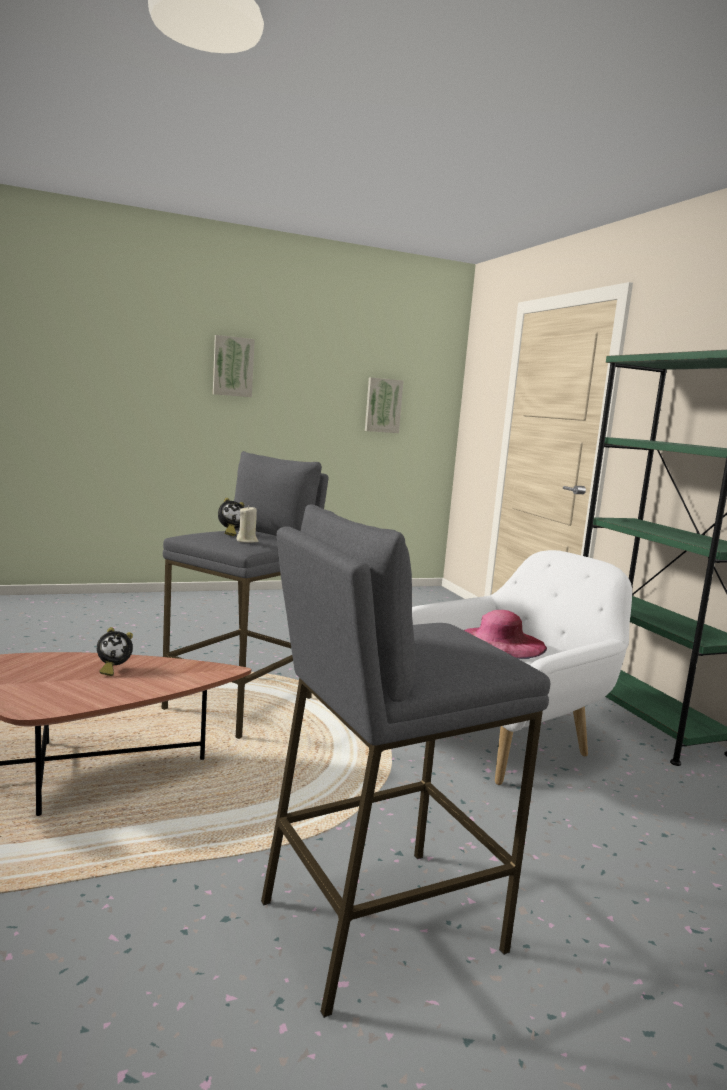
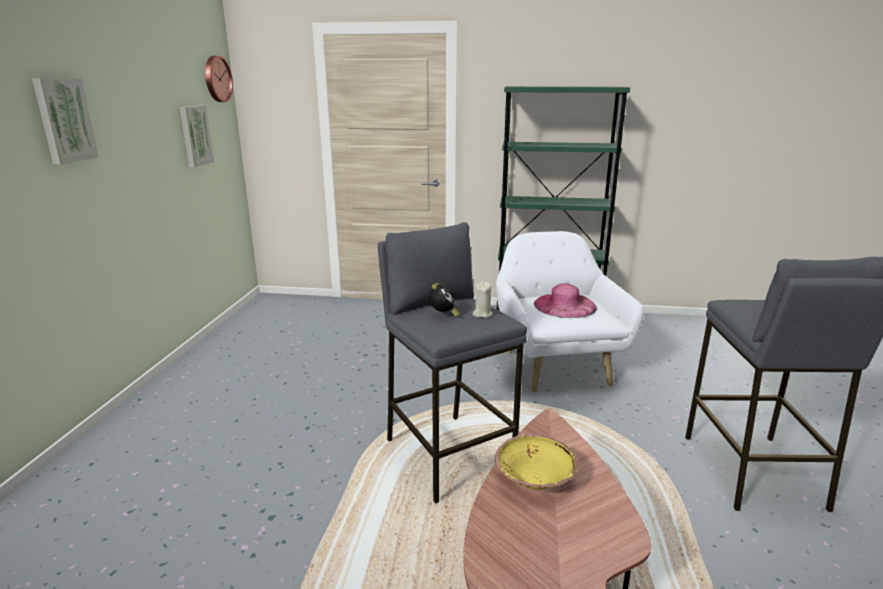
camera: 60 degrees left, 10 degrees up
(113, 669) = (535, 479): alarm clock -> yellow bowl
(435, 360) = (217, 79): none -> wall clock

